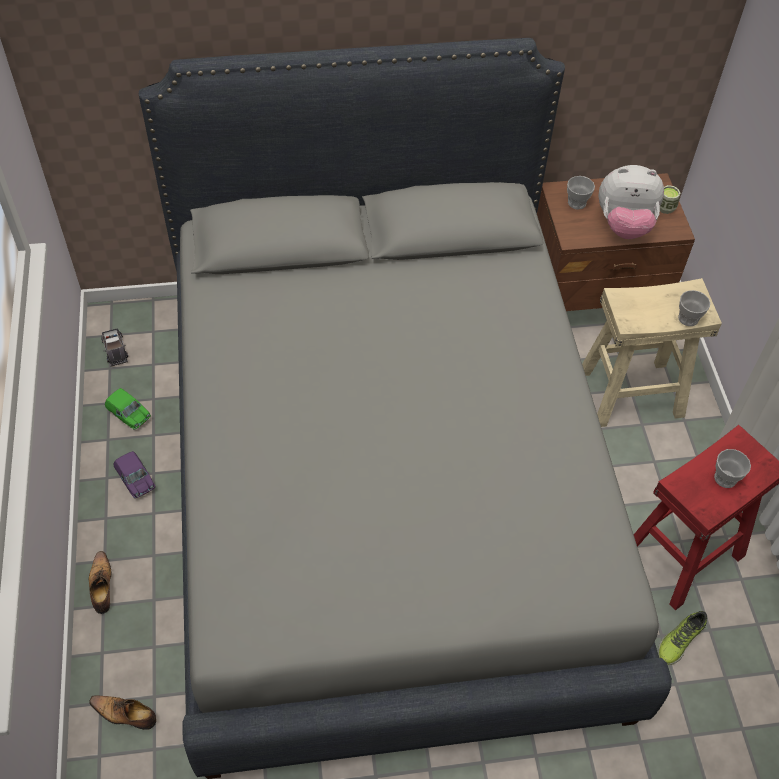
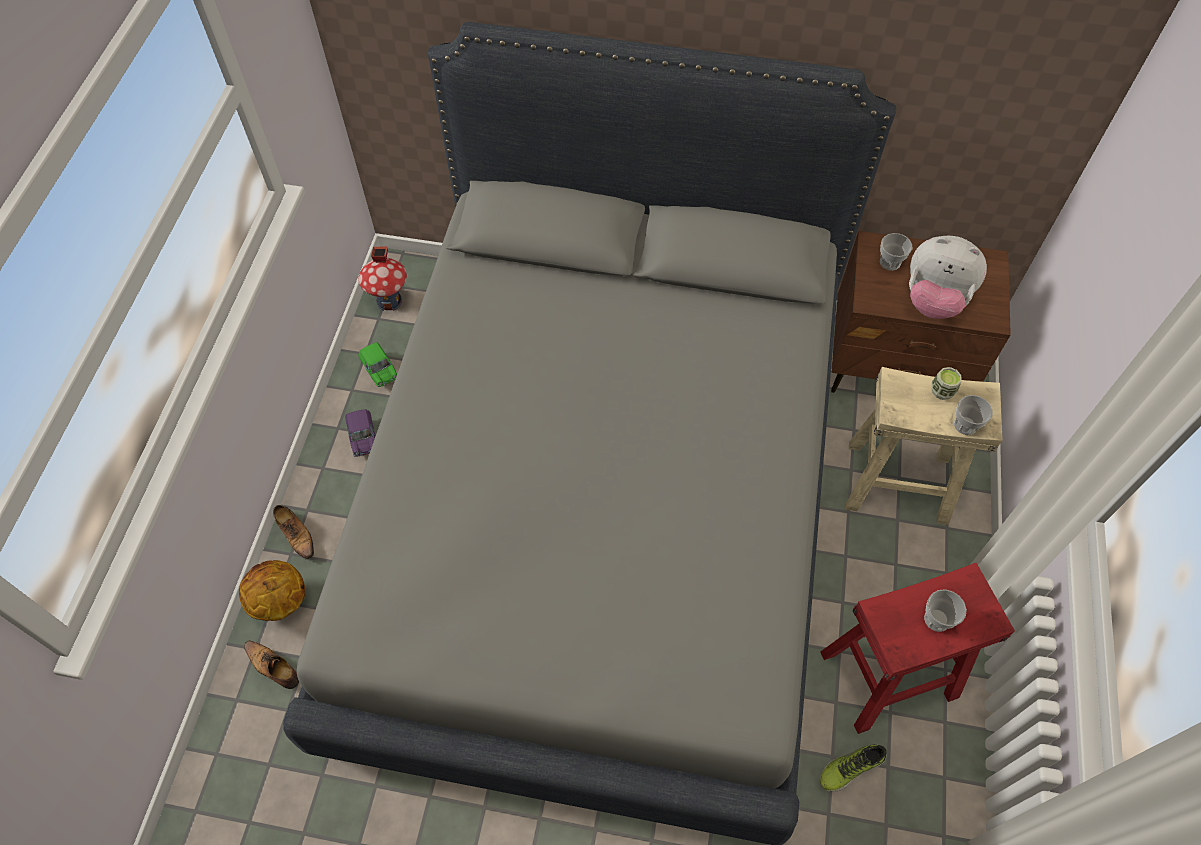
camera: 20 degrees right, 5 degrees up
(101, 586) = (296, 534): shoe -> shoe turned 135 degrees clockwise
(108, 652) = (279, 602): none -> basketball
(115, 349) = (389, 301): toy car -> toy house
(665, 208) = (989, 291): cup -> cup (942, 391)

